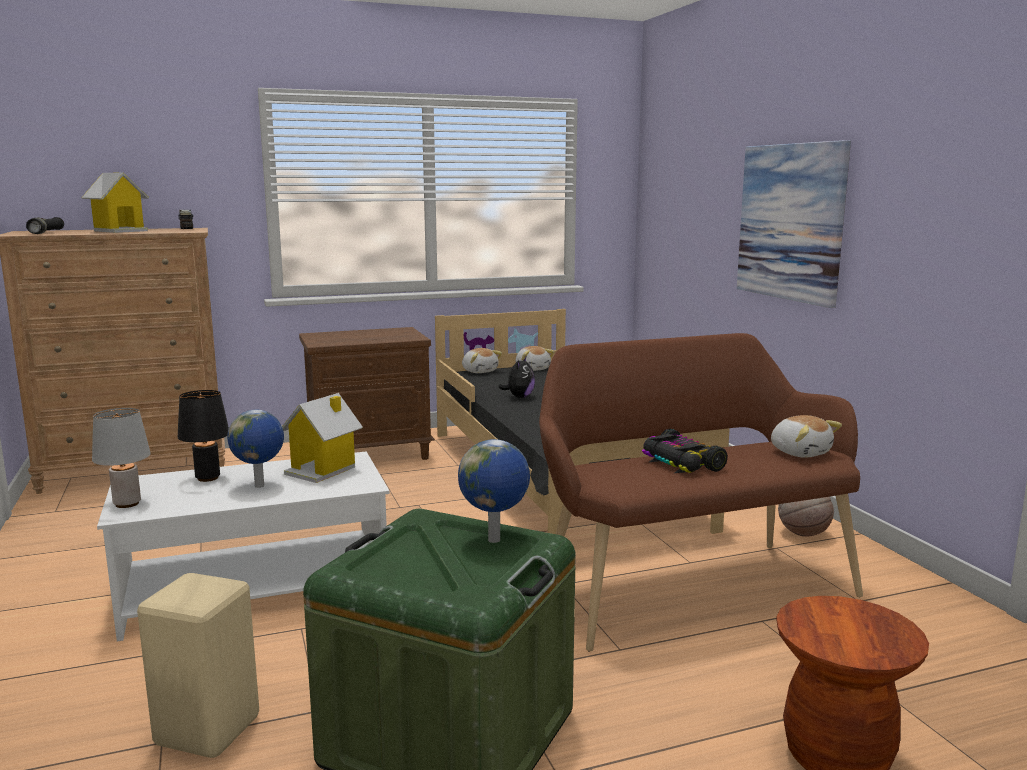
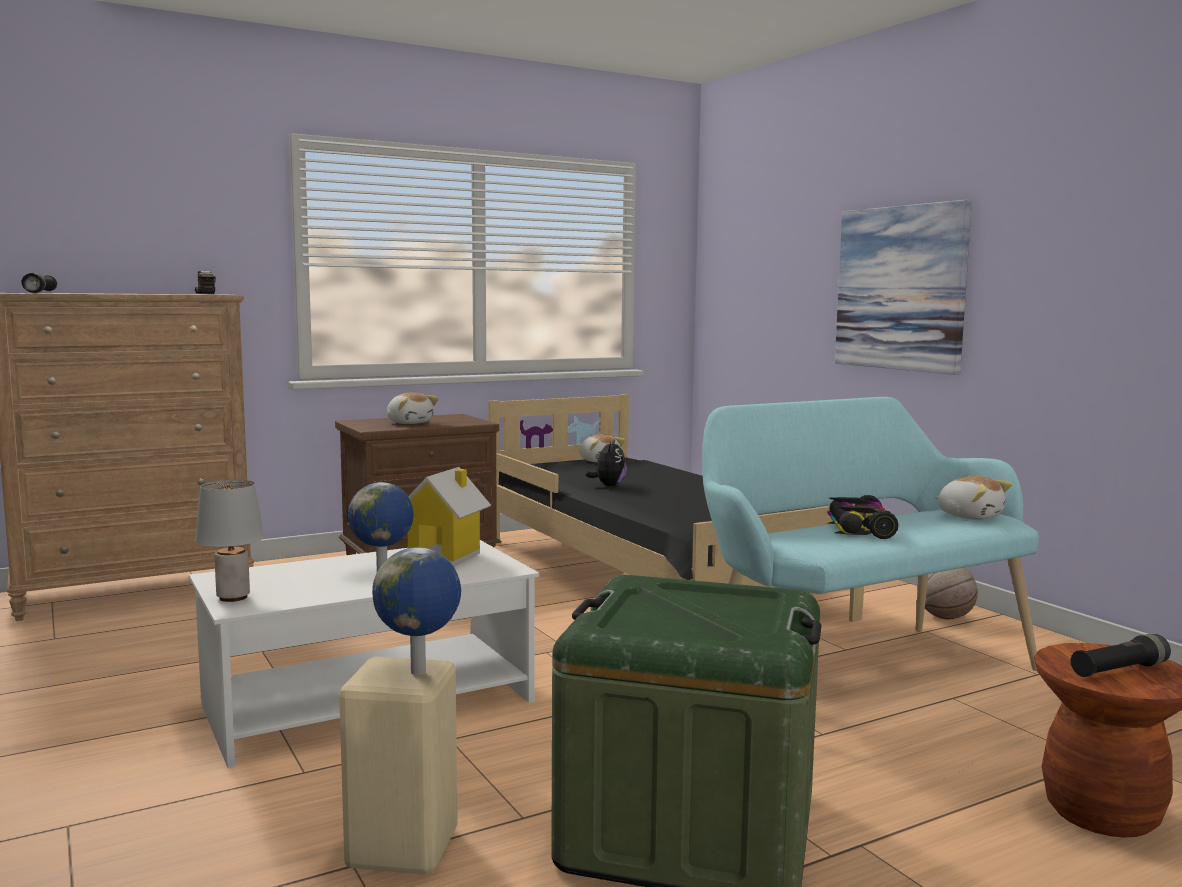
camera: 10 degrees left, 5 degrees down
(120, 231) = (130, 293): toy house -> none
(208, 478) = (312, 570): black table lamp -> none
(480, 371) = (541, 464): plush toy -> plush toy (410, 423)
(495, 540) = (735, 598): globe -> globe (419, 672)
(680, 463) = (859, 529): toy car -> toy car turned 45 degrees clockwise
(688, 585) = (857, 670): brown bench -> turquoise bench
(851, 632) = (1119, 670): none -> black flashlight

